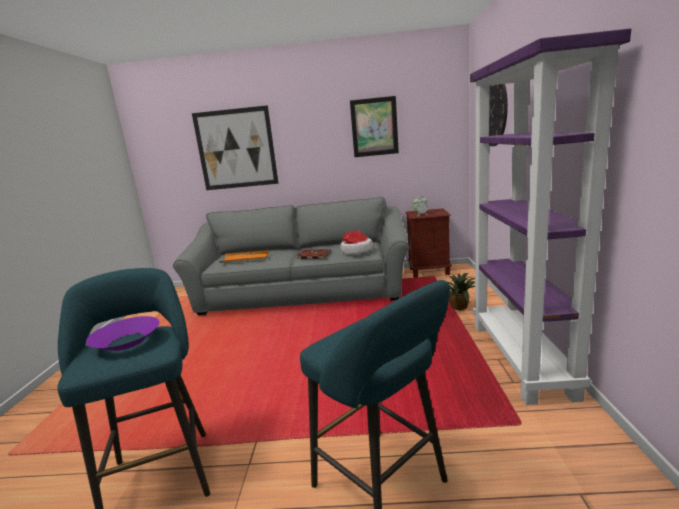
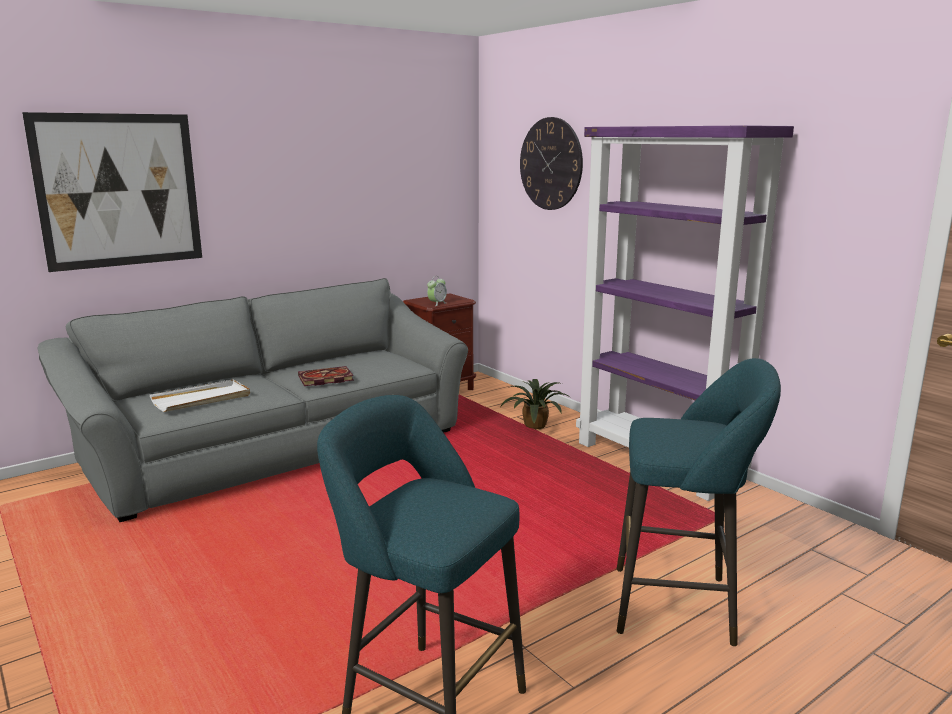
camera: 40 degrees left, 0 degrees up
(127, 341) = (425, 501): purple bowl -> none
(245, 259) = (202, 399): orange tray -> white tray
(356, 251) = (385, 364): hat -> none
(374, 127) = (361, 168): picture -> none

